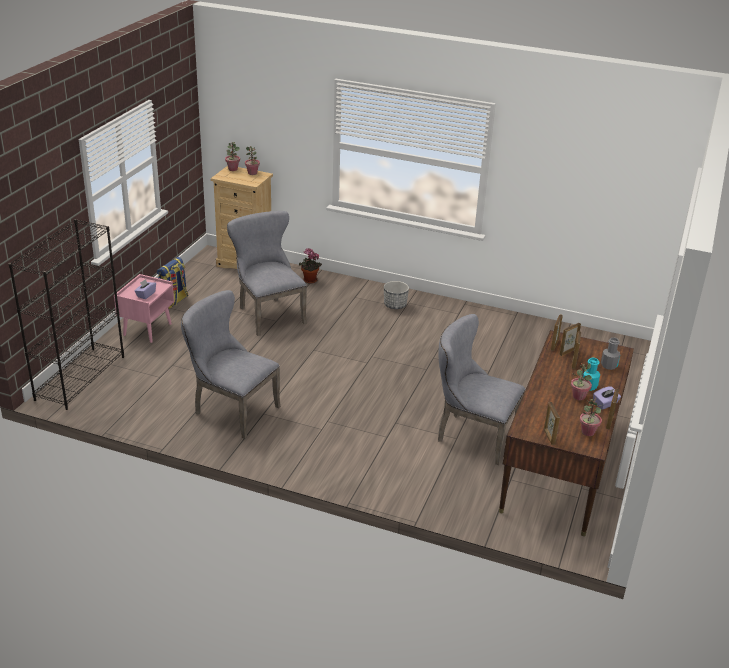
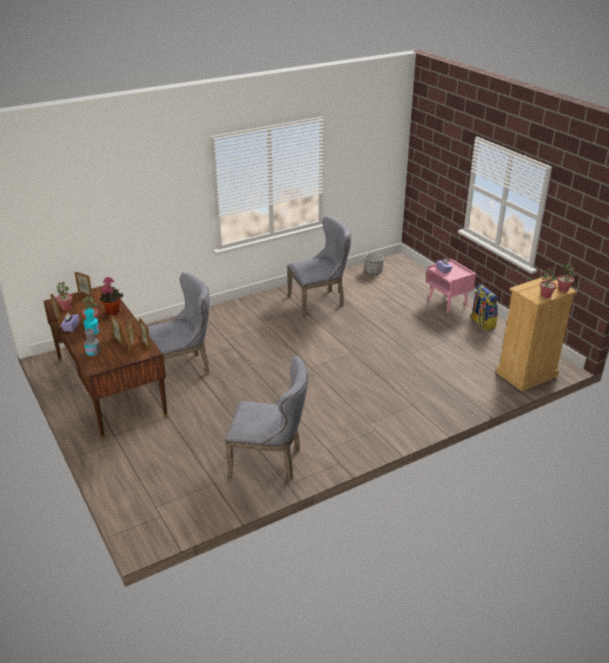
camera: 130 degrees right, 0 degrees up
(80, 377) = (409, 270): black bookcase -> none
(268, 313) = (425, 354): grey chair -> grey chair (270, 461)
(309, 281) = (464, 394): potted plant -> potted plant (113, 312)
(395, 305) = (378, 420): planter -> planter (373, 272)

